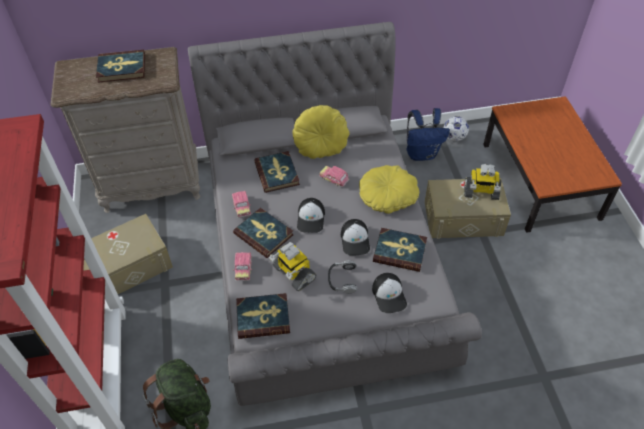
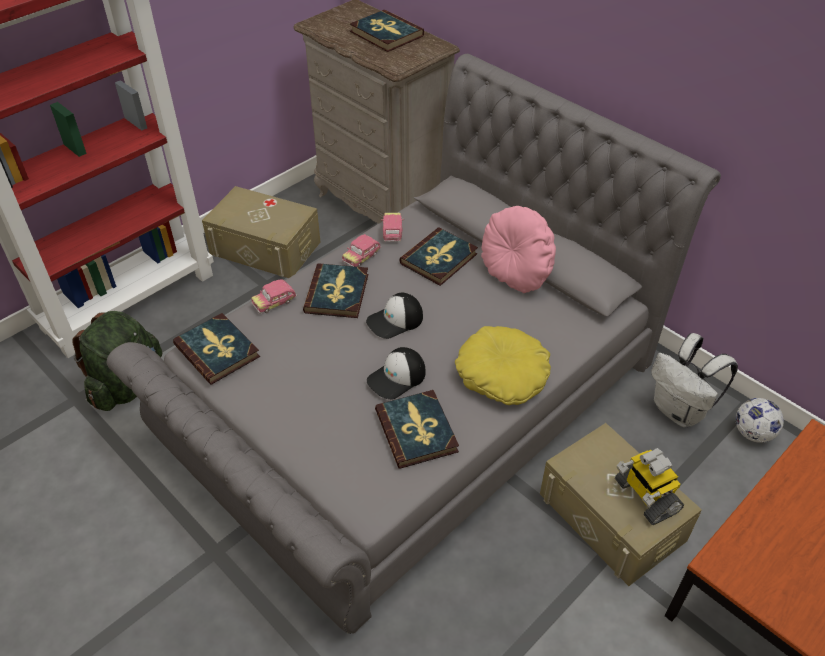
camera: 55 degrees right, 5 degrees down
(293, 273) = (298, 345): toy robot -> none
(321, 150) = (514, 277): yellow pillow -> pink pillow
(334, 179) = (478, 311): toy car -> toy car (392, 232)
(342, 279) = (325, 395): headphones -> none
(389, 295) = (335, 454): cap -> none
(422, 154) = (680, 411): blue backpack -> white backpack

